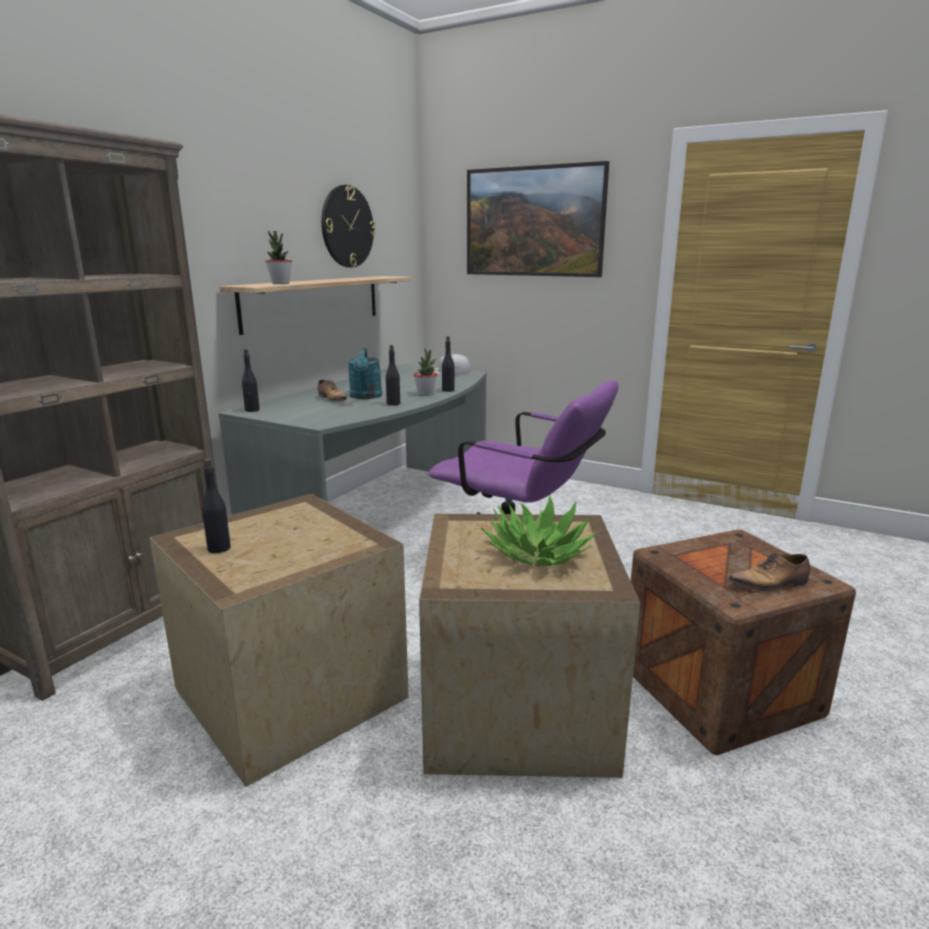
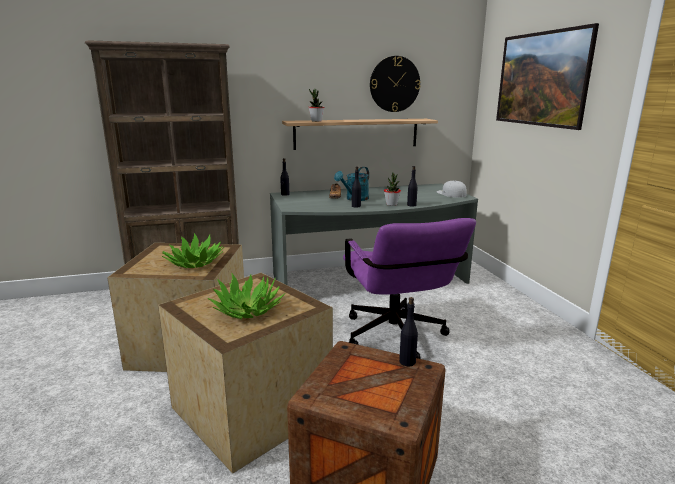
camera: 45 degrees right, 0 degrees up
(219, 548) = (159, 255): black bottle -> black bottle (407, 361)
(313, 536) = (194, 263): none -> potted plant
(770, 584) = (359, 400): shoe -> none

